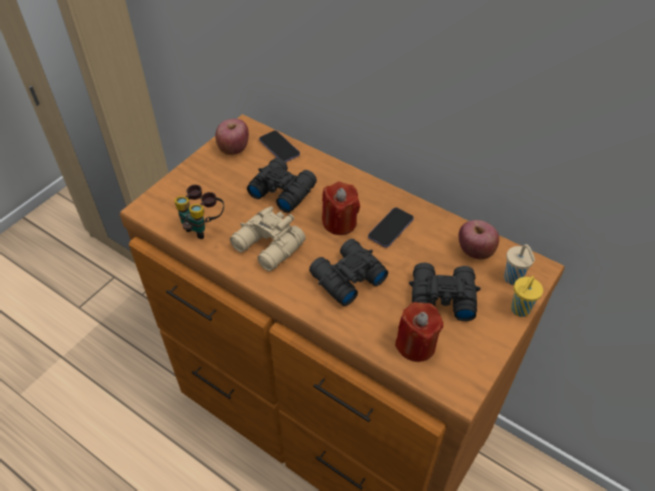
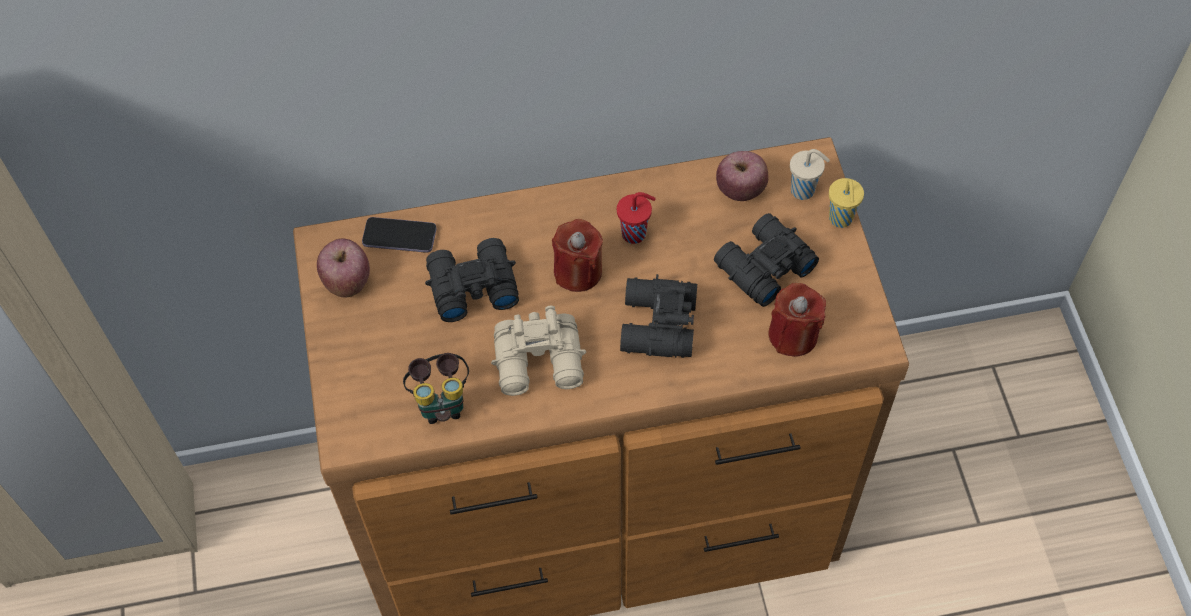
camera: 45 degrees left, 10 degrees up
(390, 228) = (635, 234): phone -> red cup

